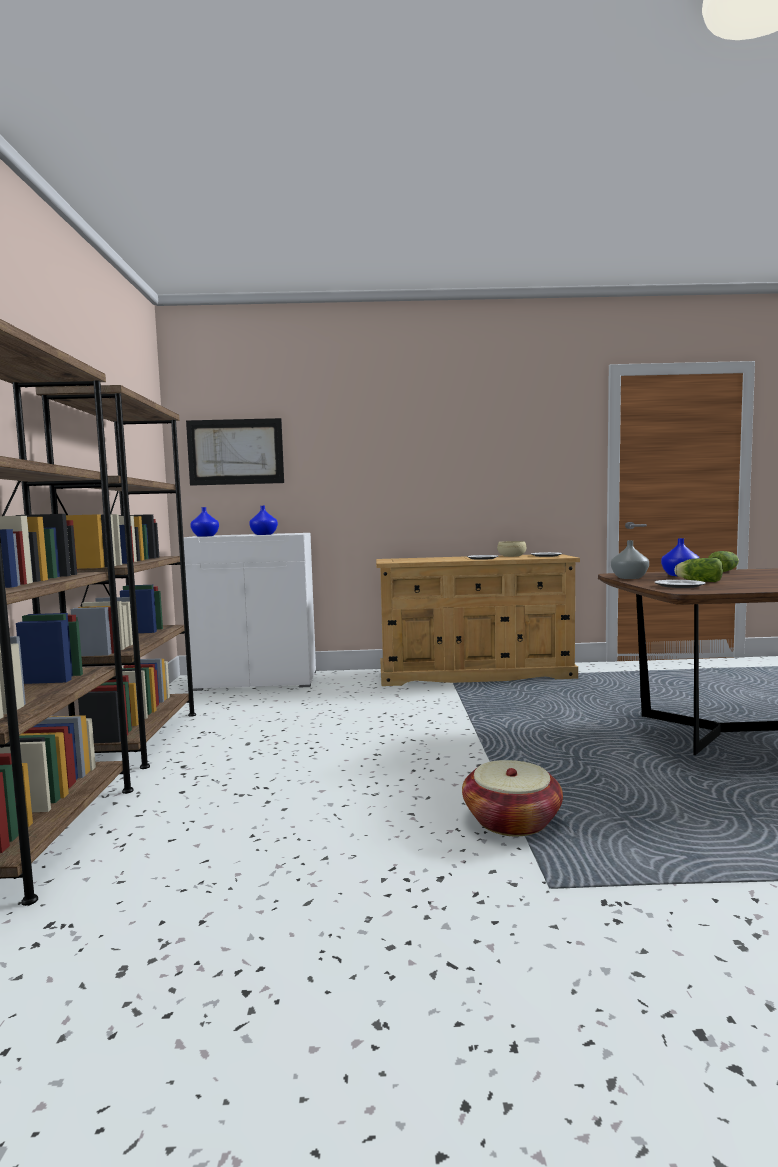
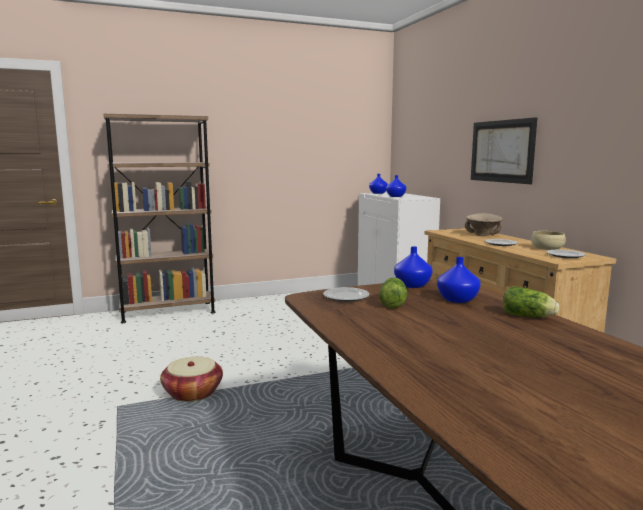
camera: 70 degrees right, 5 degrees up
(141, 739) = (275, 300): brown bookcase -> none
(235, 452) = (415, 133): picture -> picture (501, 151)
(430, 558) = (482, 235): none -> beige bowl
(628, 578) = (412, 285): grey vase -> blue vase

